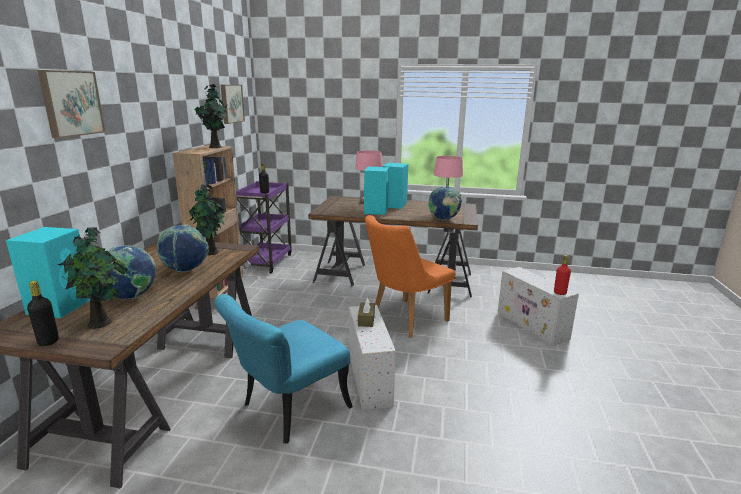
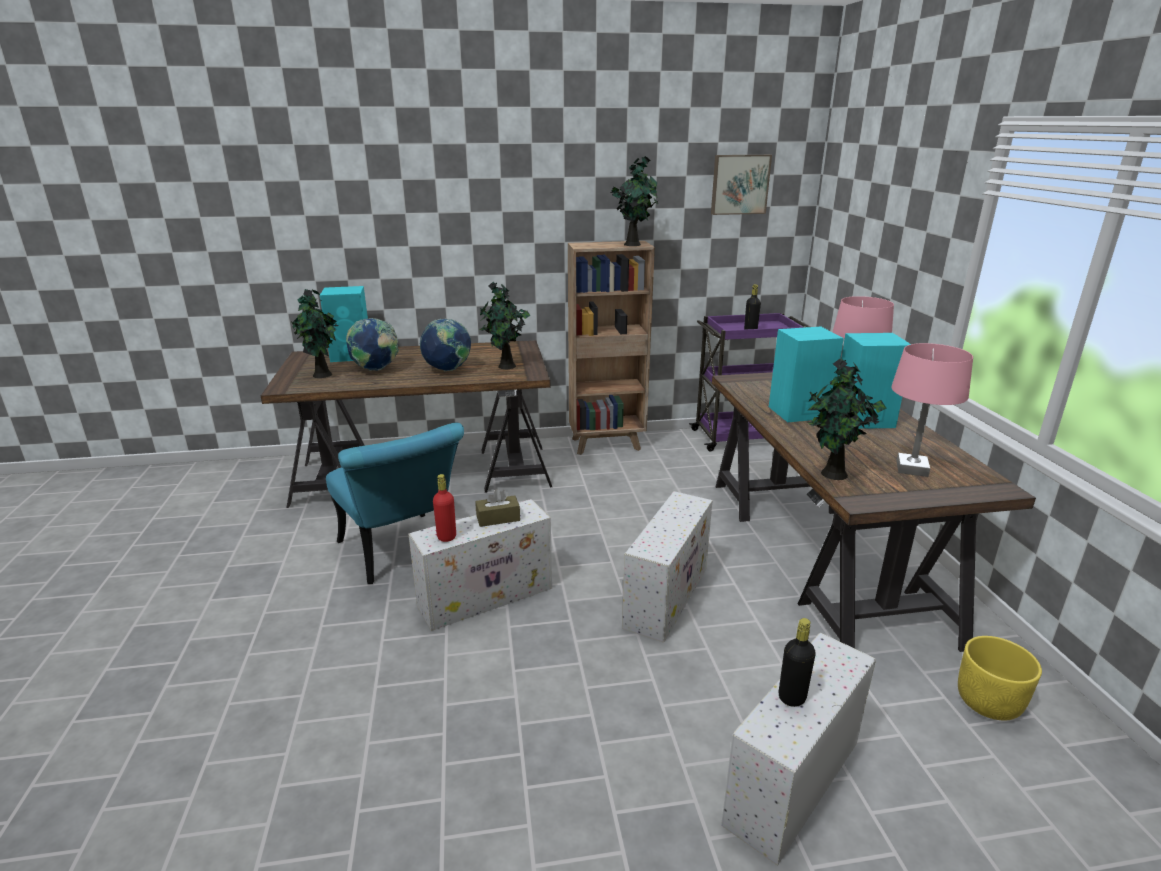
camera: 70 degrees right, 5 degrees up
(48, 341) = (289, 371): black bottle -> black bottle (792, 697)
(71, 103) = (427, 177): picture -> none
(287, 410) = (402, 554): turquoise chair -> turquoise chair turned 150 degrees counterclockwise
(403, 320) = (667, 595): orange chair -> white storage box
(444, 220) = (833, 475): globe -> potted plant
(498, 280) = (988, 703): none -> yellow planter
(560, 293) = (765, 733): red bottle -> red bottle (446, 537)

